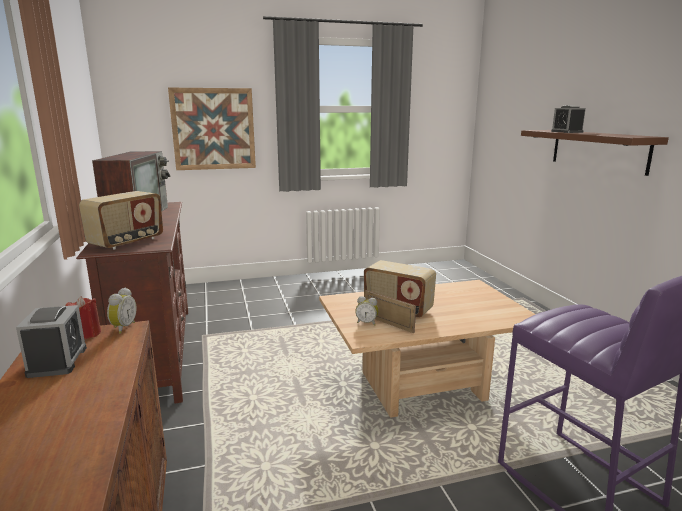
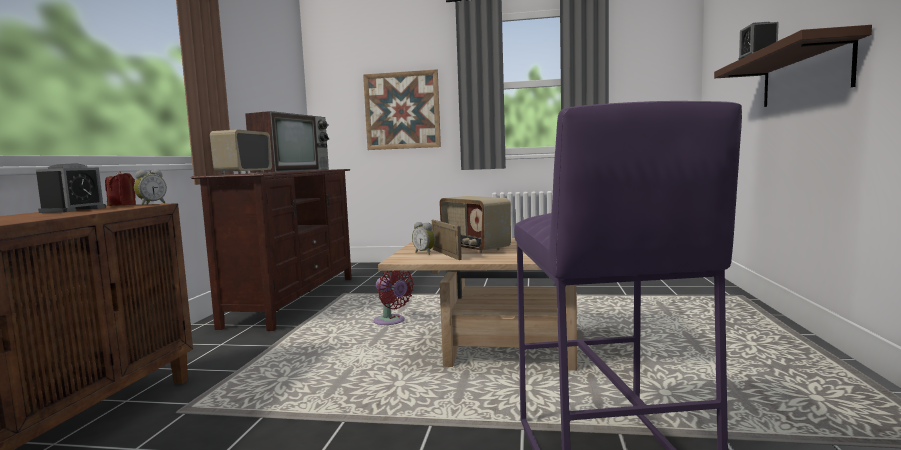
camera: 25 degrees right, 10 degrees down
(127, 242) = (244, 173): radio -> radio turned 135 degrees clockwise
(290, 369) = (391, 322): none -> red fan

